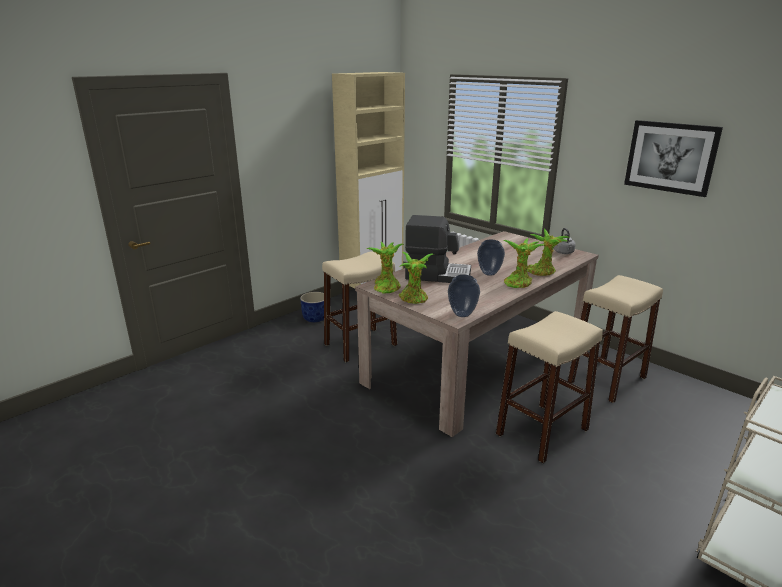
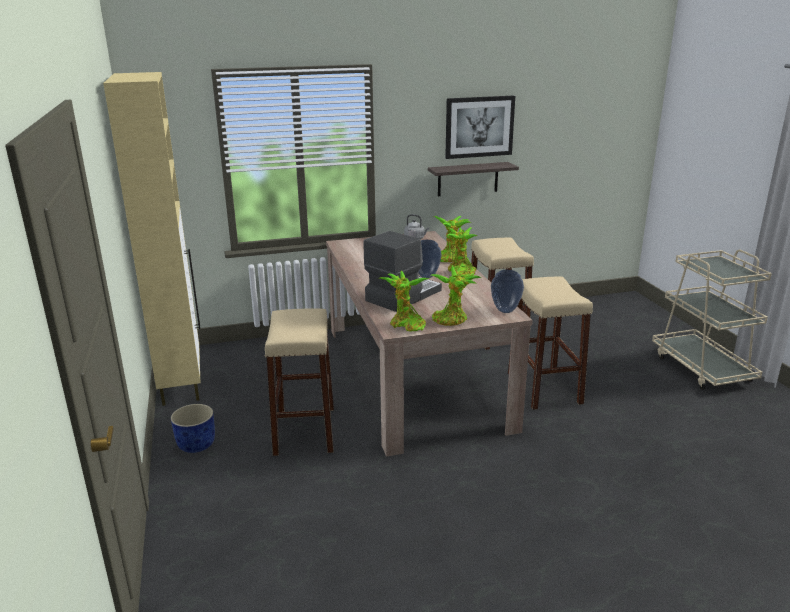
camera: 60 degrees left, 0 degrees up
(648, 212) = (468, 179): none -> shelf

